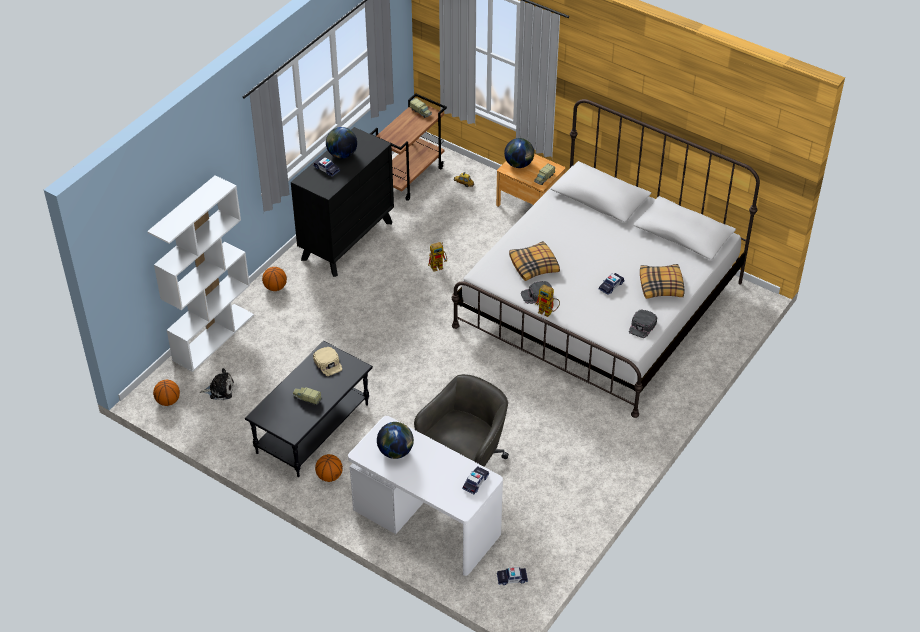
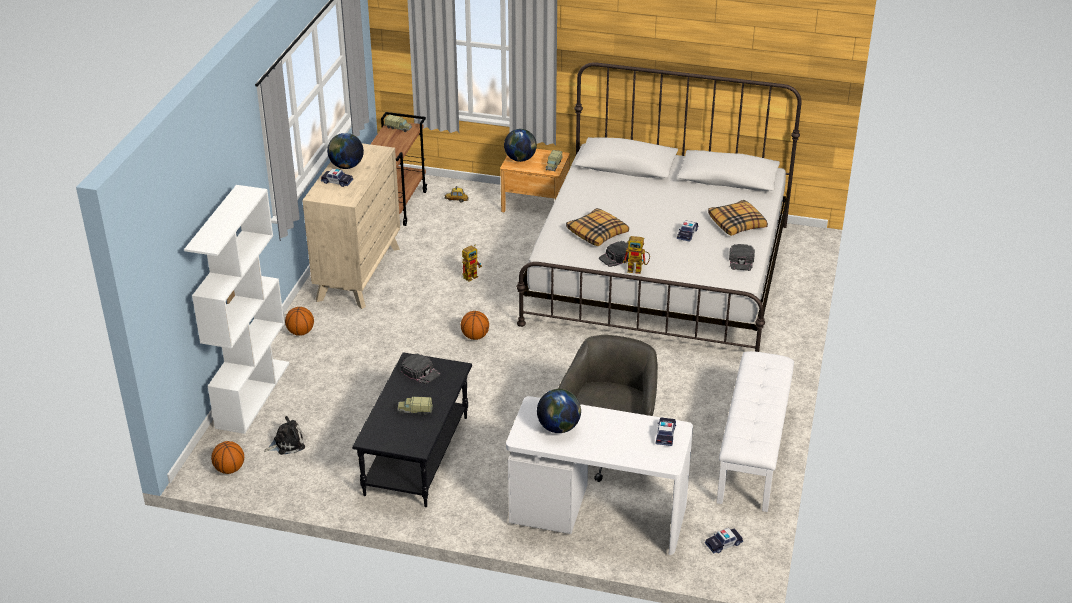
camera: 20 degrees left, 10 degrees down
(328, 363) = (421, 372): beige cap -> black cap
(329, 476) = (462, 497): basketball -> basketball (475, 336)
(347, 240) = (358, 273): black dresser -> beige dresser
(583, 502) = (754, 452): none -> white bench

